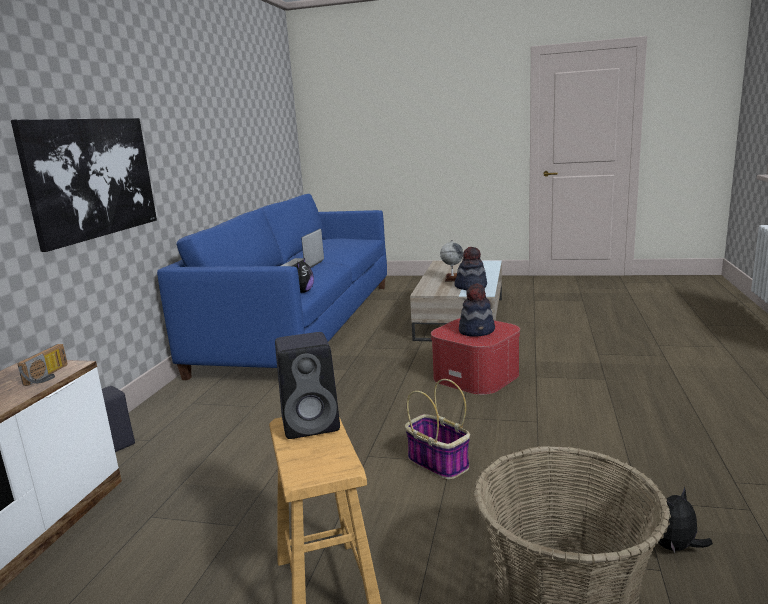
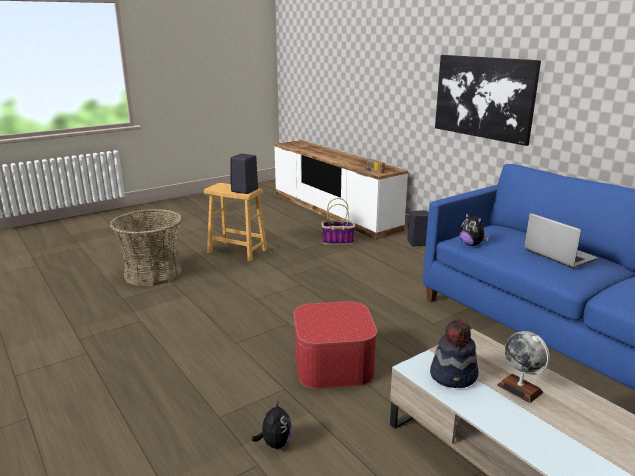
camera: 130 degrees right, 5 degrees up
(436, 462) = (262, 295): basket -> basket (338, 241)
(477, 331) = (330, 320): hat -> none
(675, 547) = (117, 308): plush toy -> plush toy (275, 443)

